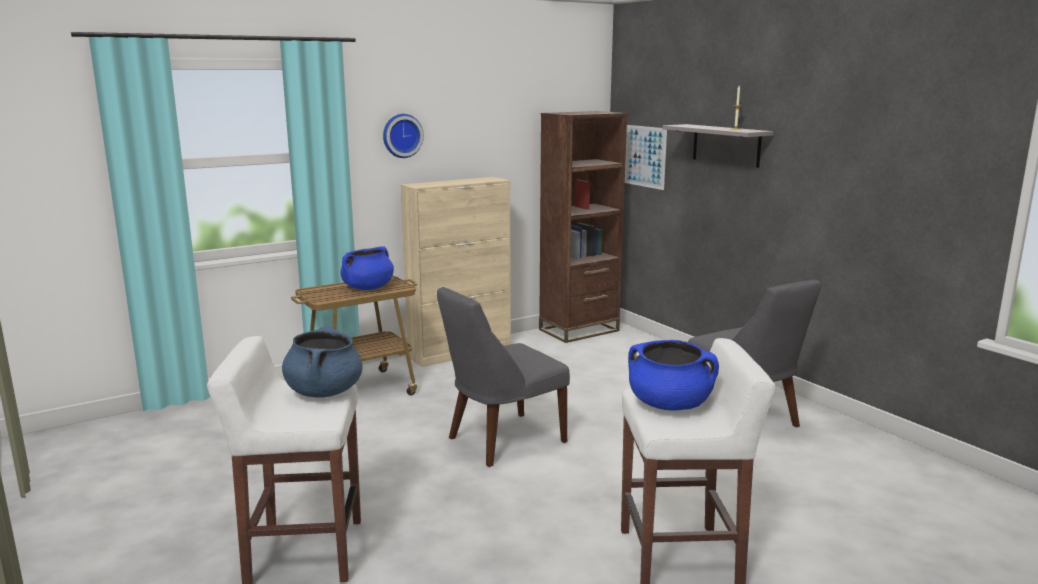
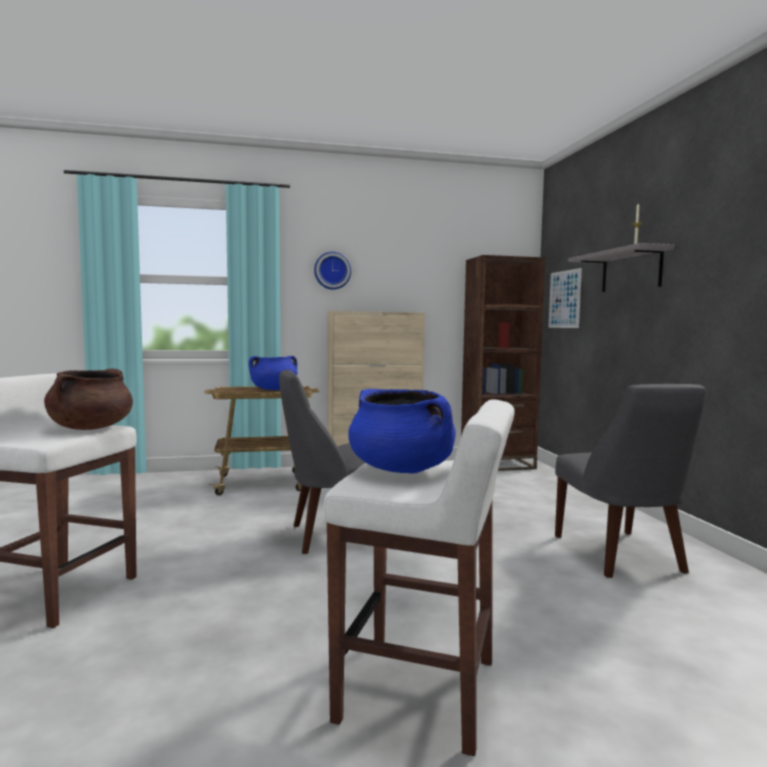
camera: 20 degrees right, 10 degrees down
(324, 391) = (91, 428): blue cooking pot -> brown cooking pot

